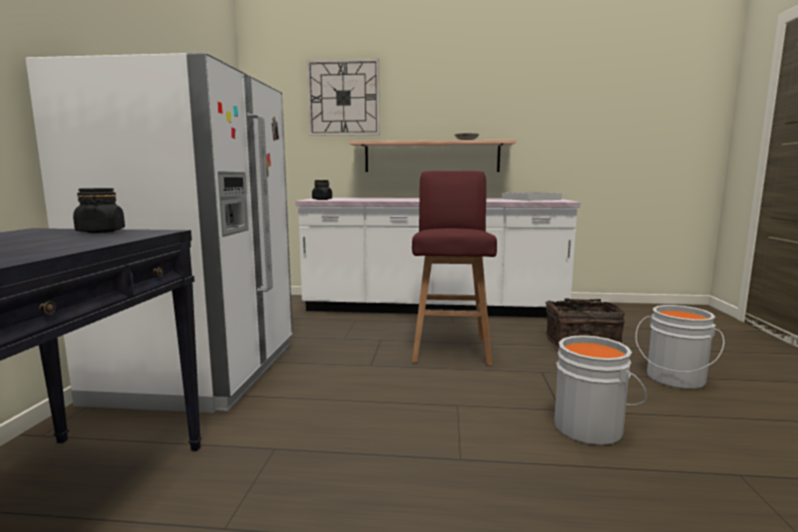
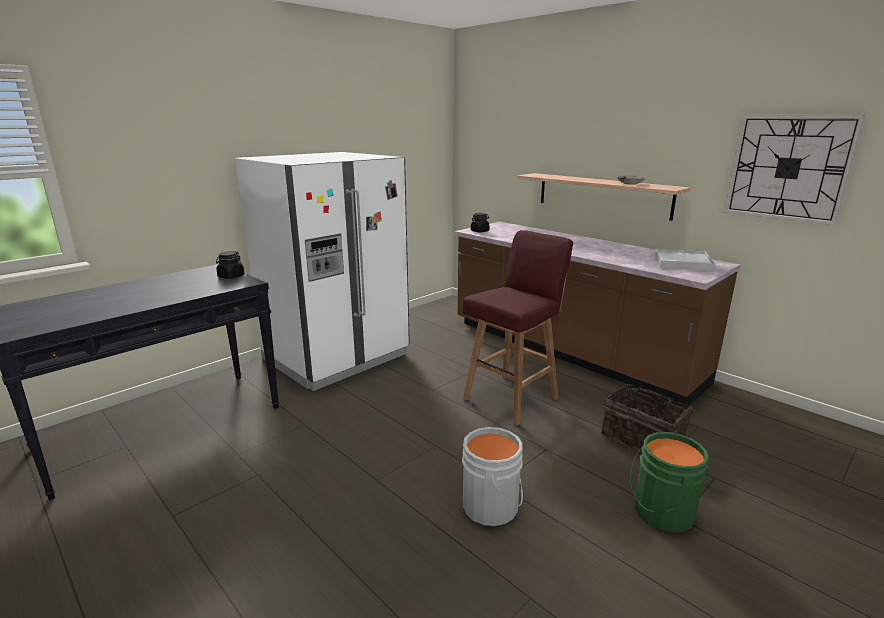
camera: 40 degrees right, 10 degrees up
(343, 98) = (528, 127): wall clock -> wall clock (788, 168)
(433, 308) = (569, 351): white counter -> brown counter
(674, 379) = (660, 512): grey bucket -> green bucket

